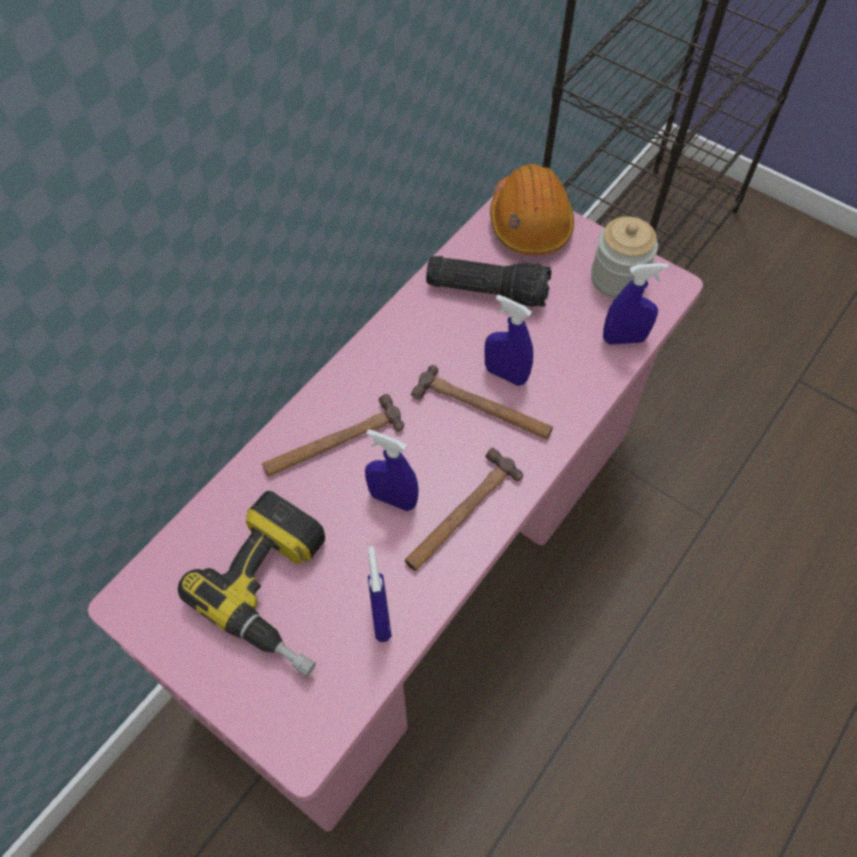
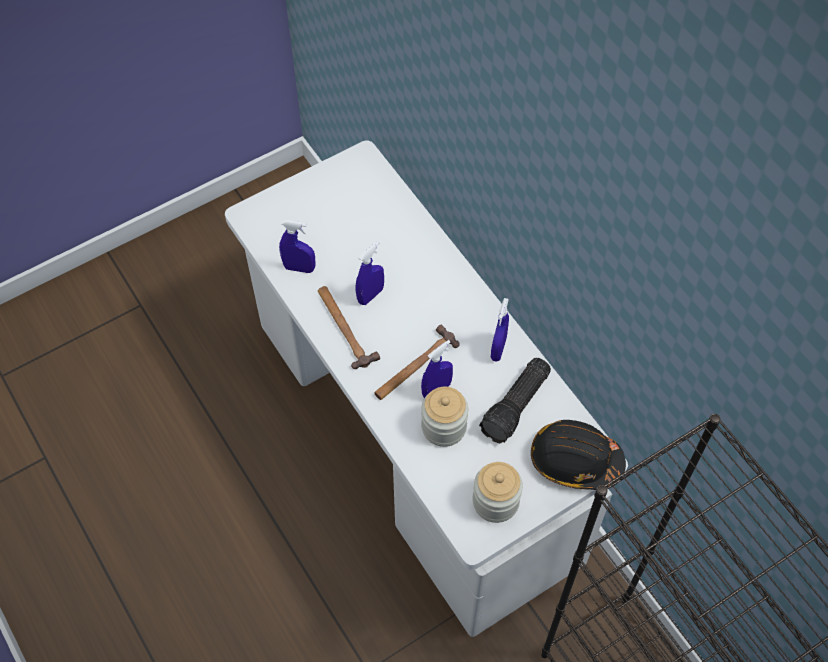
camera: 110 degrees right, 0 degrees up
(282, 590) = (338, 226): power drill -> none
(333, 442) = (425, 275): hammer -> none
(427, 563) = (415, 438): pink desk -> white desk
(529, 223) = (575, 460): orange hard hat -> black hard hat
(552, 352) = (444, 427): none -> jar
(624, 339) = (437, 480): blue spray bottle -> blue spray bottle (498, 349)

